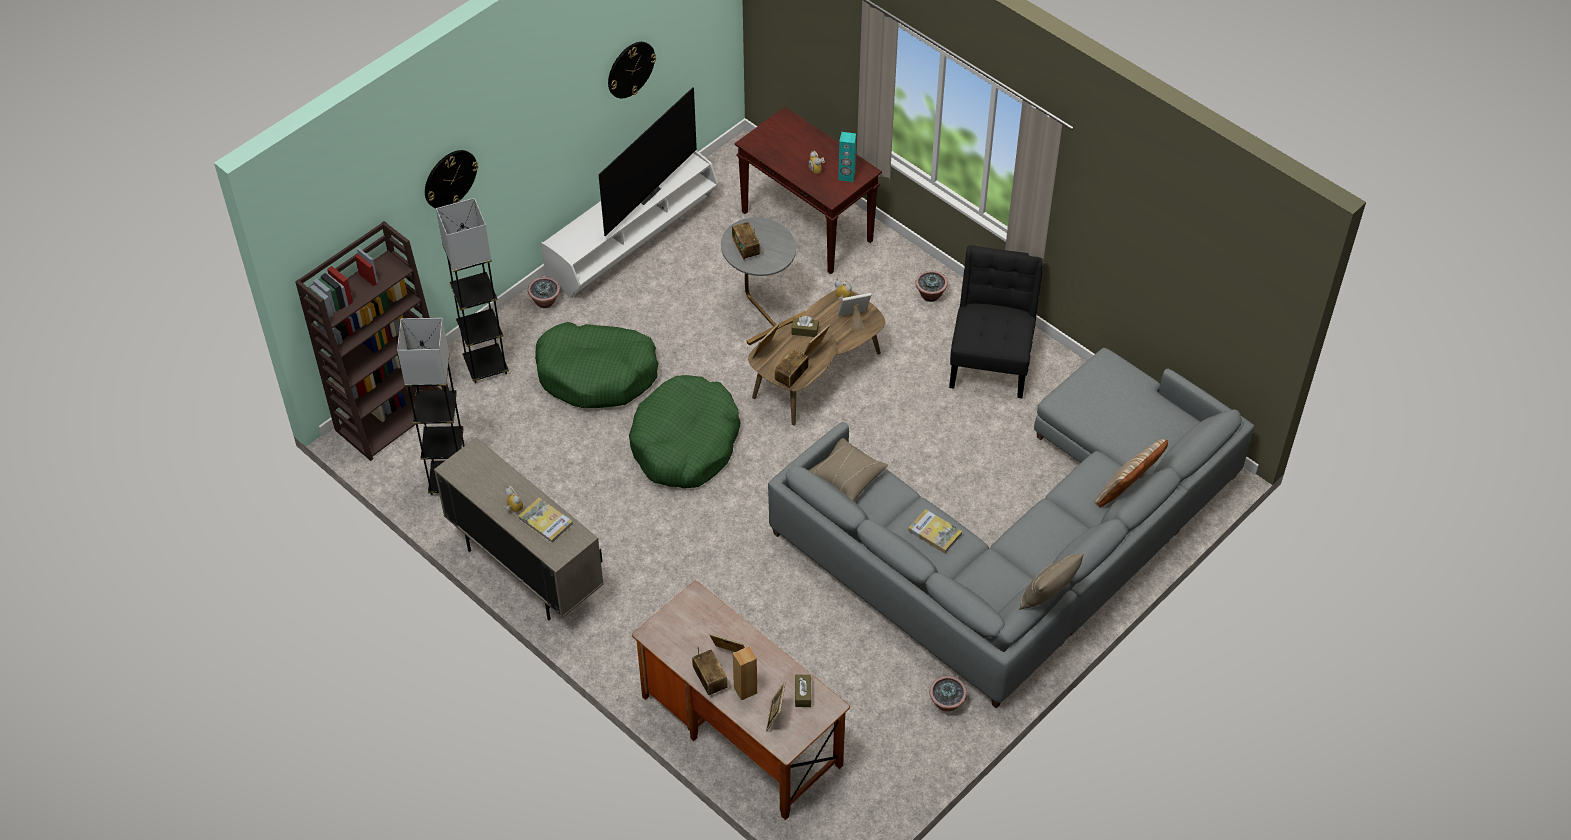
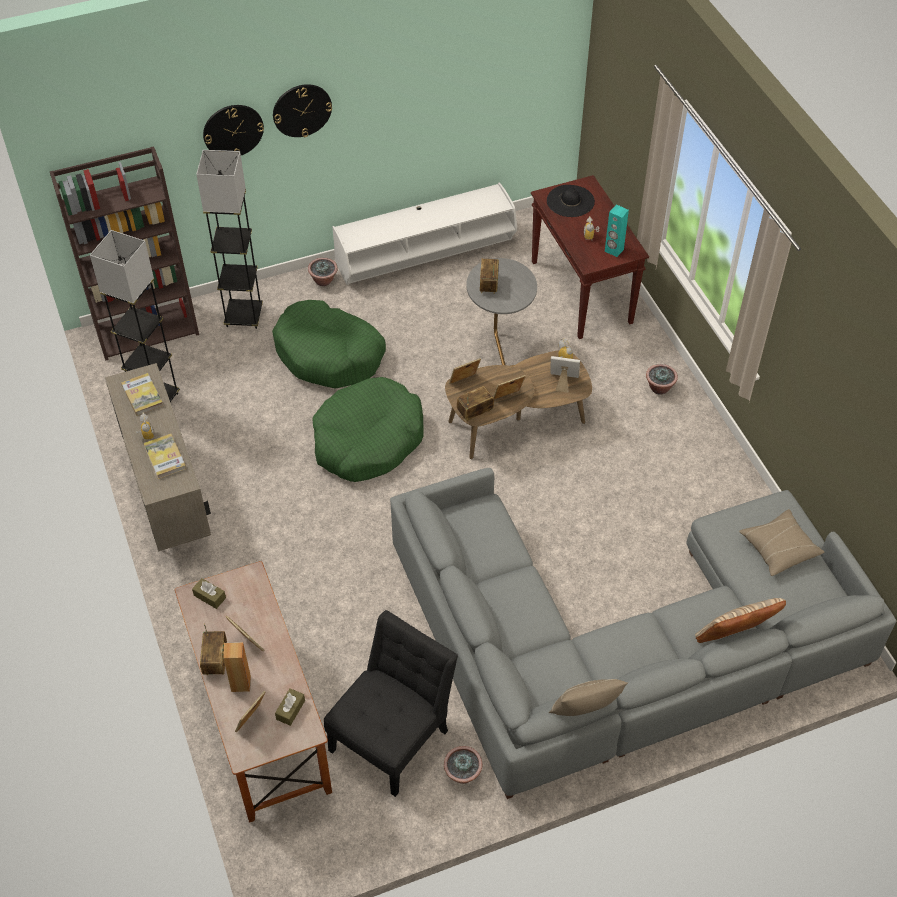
camera: 25 degrees right, 0 degrees up
(630, 69) = (449, 91): wall clock -> wall clock (302, 110)
(645, 192) = (444, 214): television -> none
(778, 140) = (570, 201): none -> black hat
(805, 331) = (510, 376): brown tissue box -> brown tissue box (209, 596)
(846, 476) = (471, 520): beige pillow -> beige pillow (778, 548)
(935, 533) = (523, 604): book -> book (142, 396)
(991, 359) = (685, 465): black chair -> black chair (393, 735)

